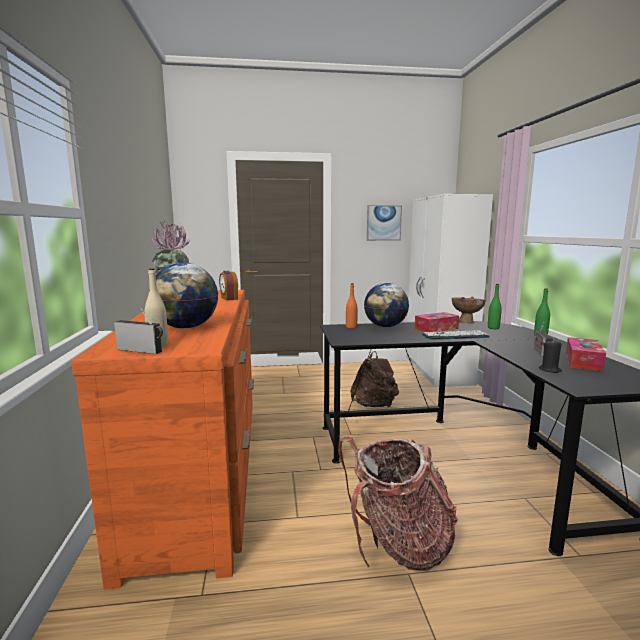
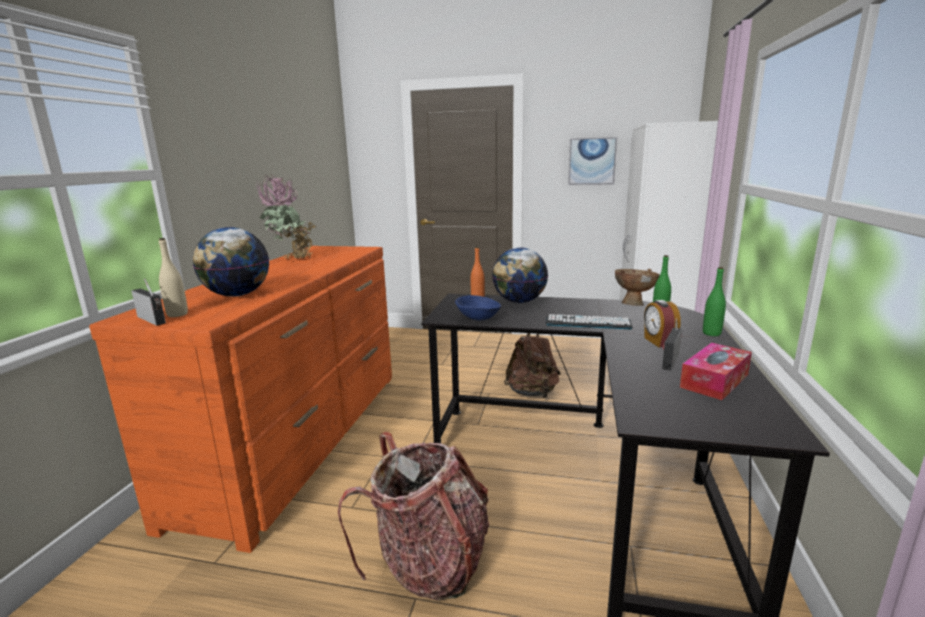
camera: 20 degrees right, 5 degrees up
(229, 298) = (343, 259): alarm clock -> alarm clock (658, 341)
(373, 339) = (478, 319): none -> blue bowl
(436, 328) = (579, 309): tissue box -> none
(550, 370) = (643, 388): black candle -> none

